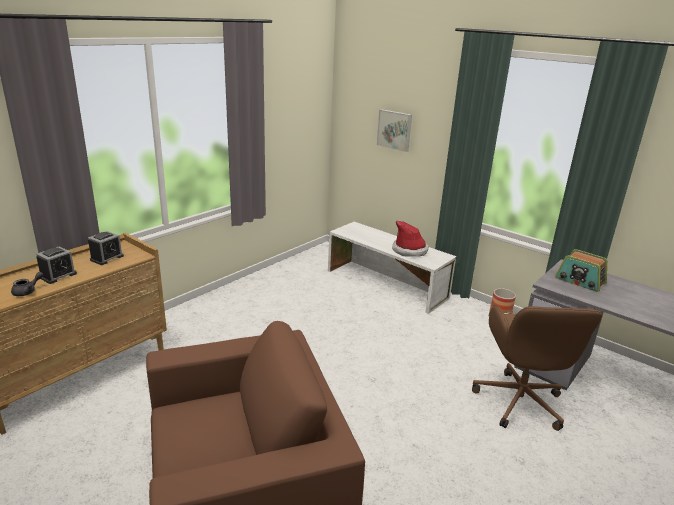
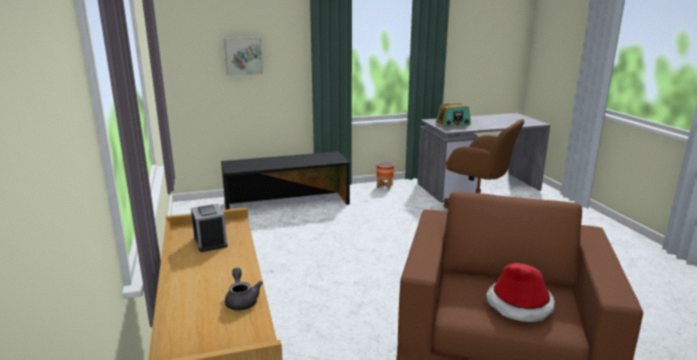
camera: 55 degrees left, 5 degrees down
(58, 275) = (219, 276): alarm clock -> none
(387, 284) = (287, 203): white bench -> black bench
(409, 250) = (308, 159): hat -> hat (519, 304)

